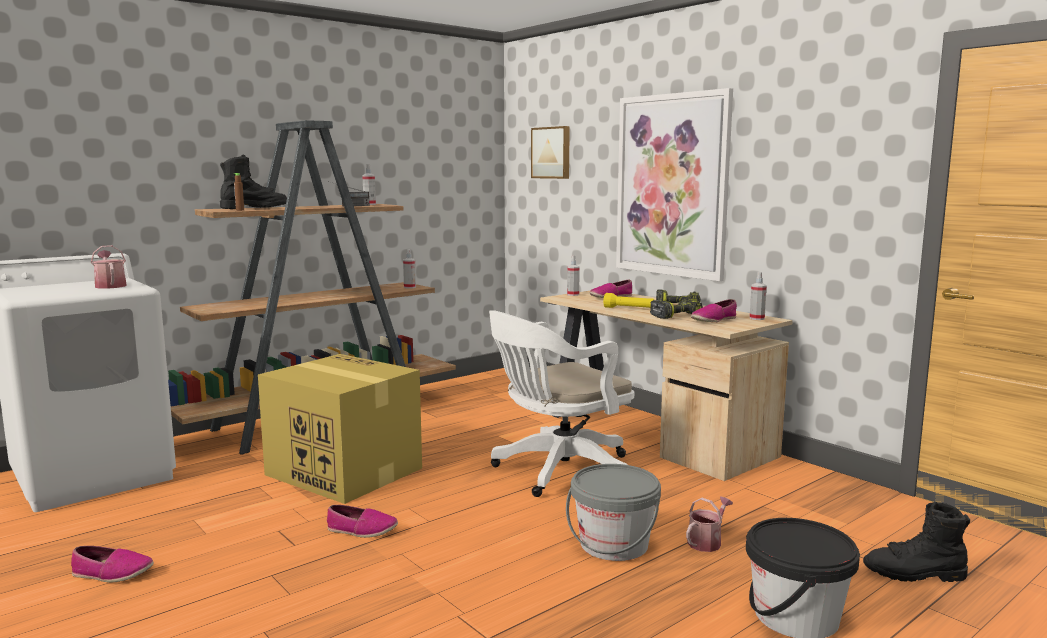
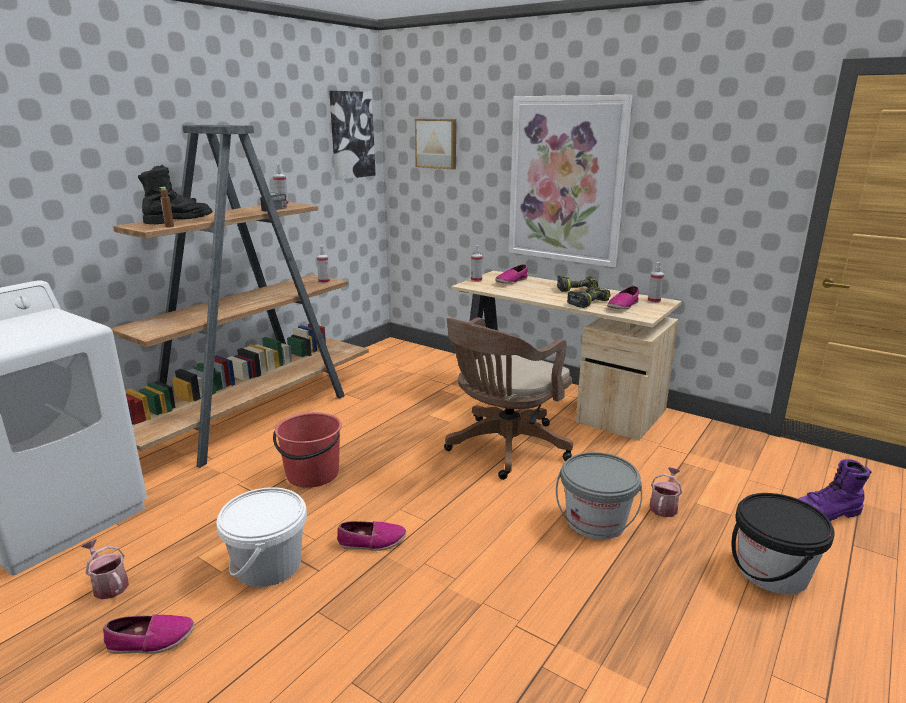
camera: 15 degrees left, 10 degrees up
(110, 285) = (48, 325): watering can -> watering can (108, 585)
(251, 534) = (268, 565): none -> white bucket
(342, 471) = (312, 474): cardboard box -> red bucket
(466, 145) = (351, 135): none -> picture
(557, 471) = (503, 448): white office chair -> brown office chair
(628, 309) = (541, 296): yellow flashlight -> none
(915, 574) = (825, 514): black boot -> purple boot

